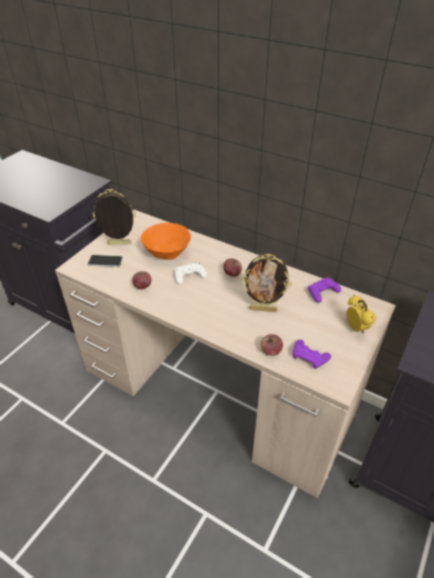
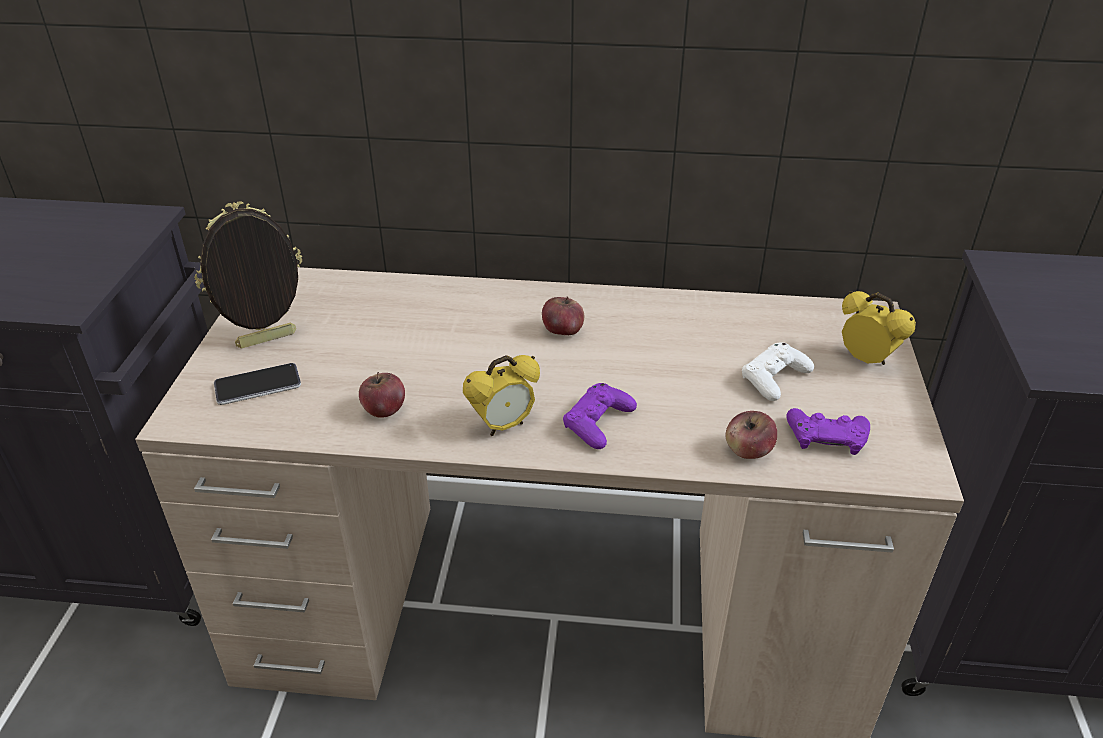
camera: 25 degrees left, 5 degrees down
(168, 254) = (396, 331): orange bowl -> none
(181, 307) = (503, 426): none -> alarm clock
(189, 276) = (476, 360): white game controller -> white game controller (774, 378)
(263, 309) = (674, 379): picture frame -> none
(322, 292) = (759, 316): purple game controller -> purple game controller (598, 422)

